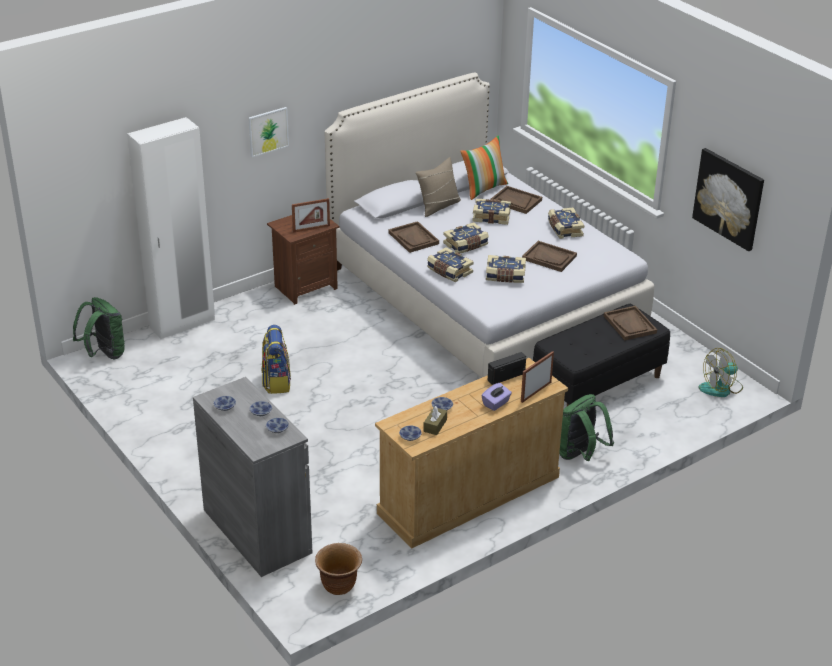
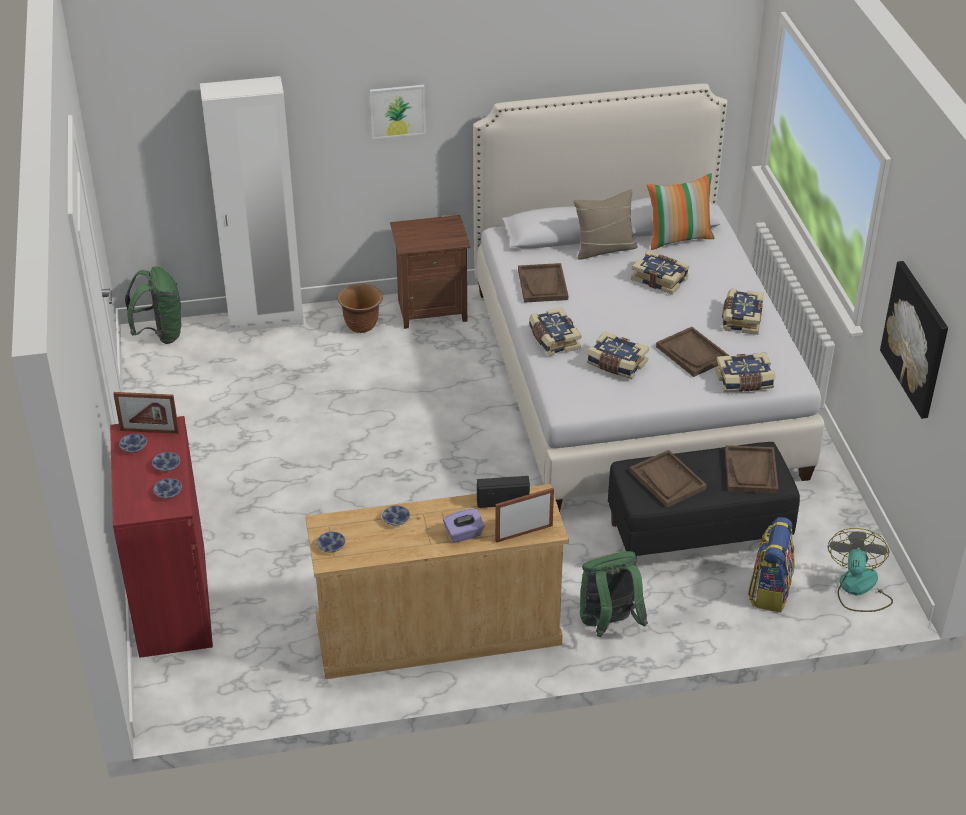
camera: 25 degrees right, 5 degrees up
(257, 531) = (172, 600): grey cabinet -> red cabinet
(276, 382) = (318, 421): backpack -> backpack (769, 591)
(311, 229) = (435, 242): picture frame -> picture frame (149, 431)
(339, 586) = (214, 698): brown planter -> brown planter (362, 325)
(435, 425) = (370, 541): brown tissue box -> none
(466, 245) = (599, 310): book -> book (744, 381)
(516, 201) = (707, 265): brown tray -> brown tray (667, 480)
(721, 388) = (858, 589): fan -> fan turned 105 degrees clockwise

